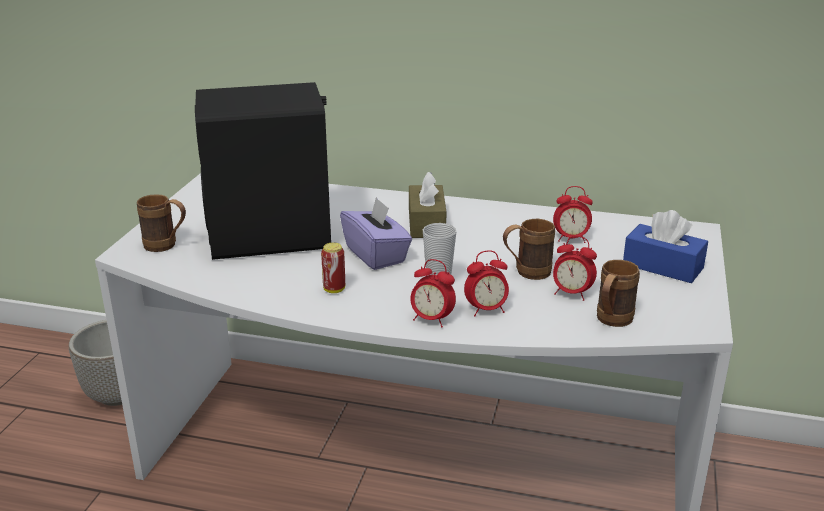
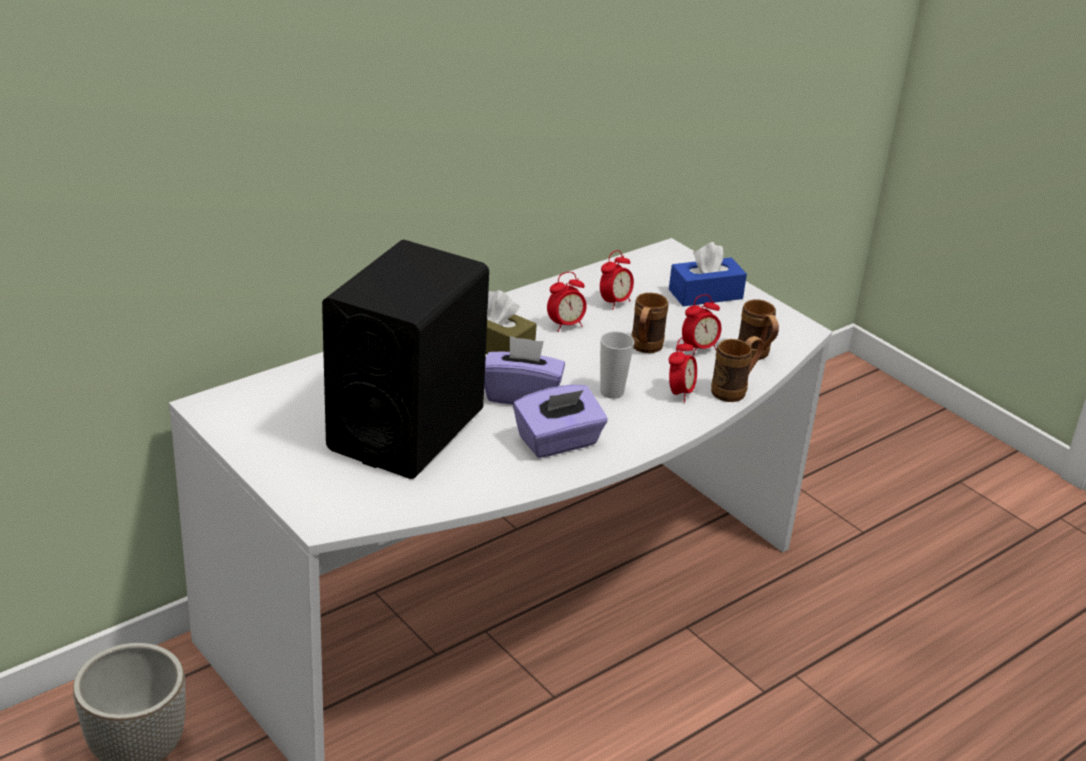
camera: 55 degrees left, 5 degrees up
(166, 246) = (341, 493): brown mug -> brown mug (735, 390)
(334, 289) = (558, 442): can -> purple tissue box
(431, 320) = (665, 422): alarm clock -> alarm clock (565, 325)

